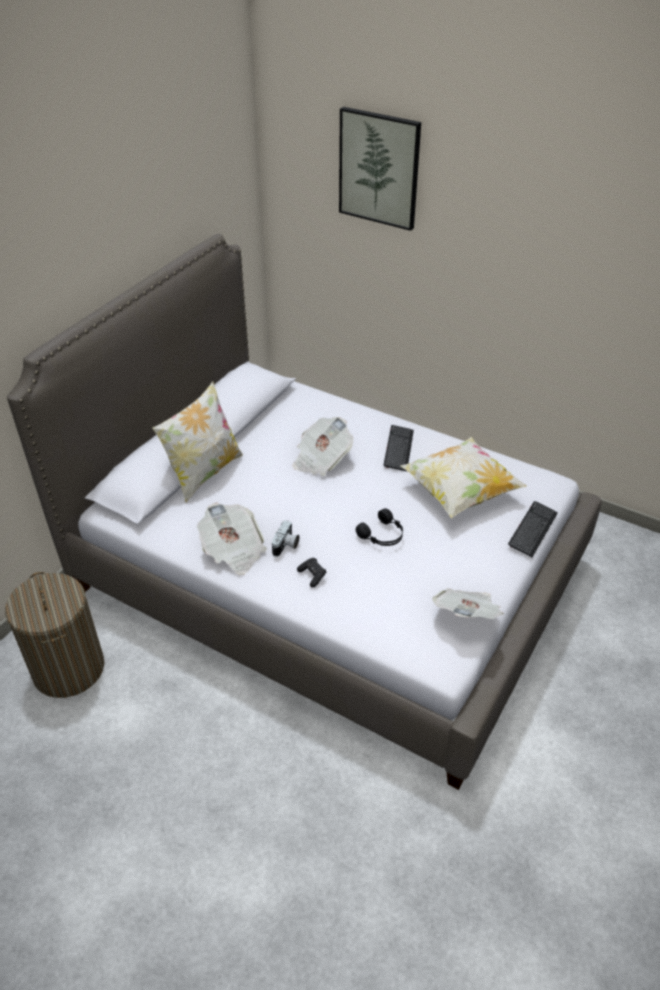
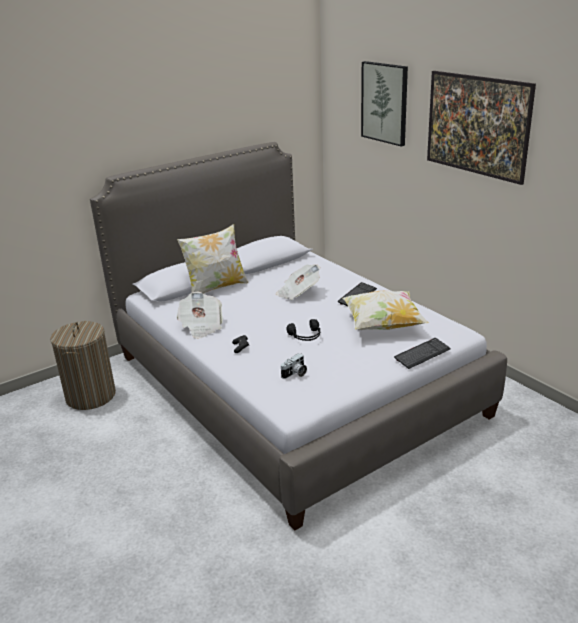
camera: 25 degrees right, 15 degrees down
(286, 546) = (236, 330): camera -> camera (295, 374)
(467, 615) = (331, 389): newspaper -> none
(531, 239) = (475, 148): none -> picture

